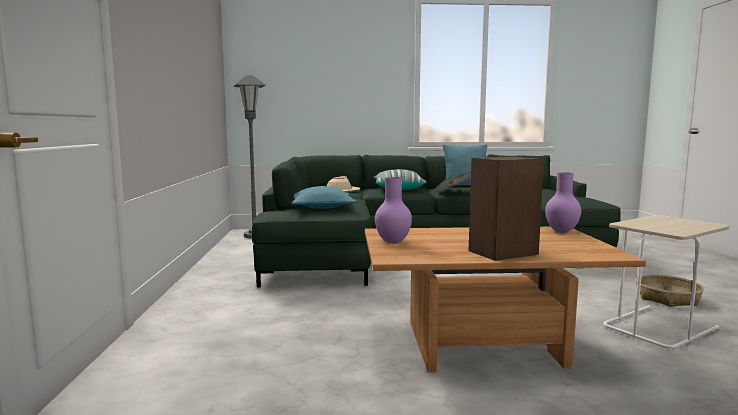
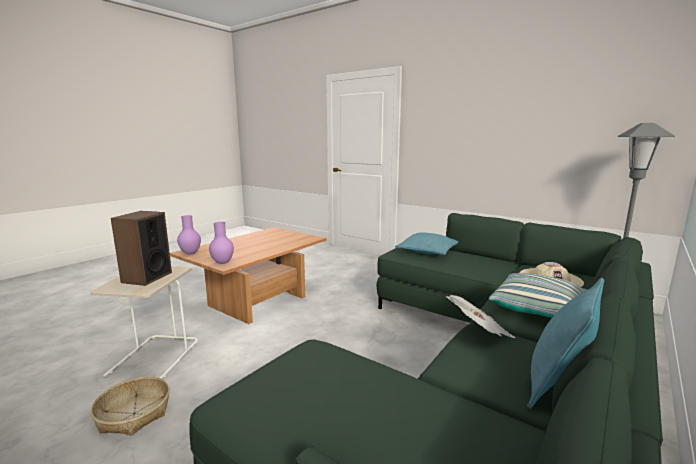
camera: 130 degrees right, 5 degrees up
(393, 242) = (290, 234): purple vase -> purple vase (190, 253)
(503, 252) = (236, 241): speaker -> speaker (146, 277)

